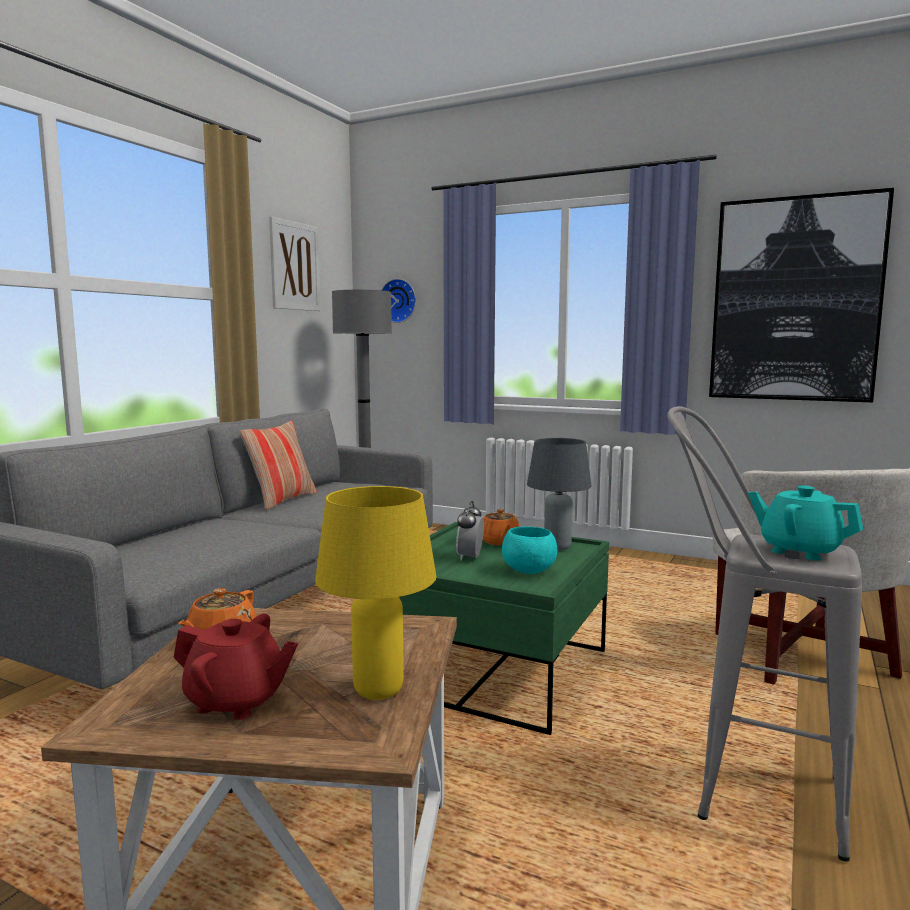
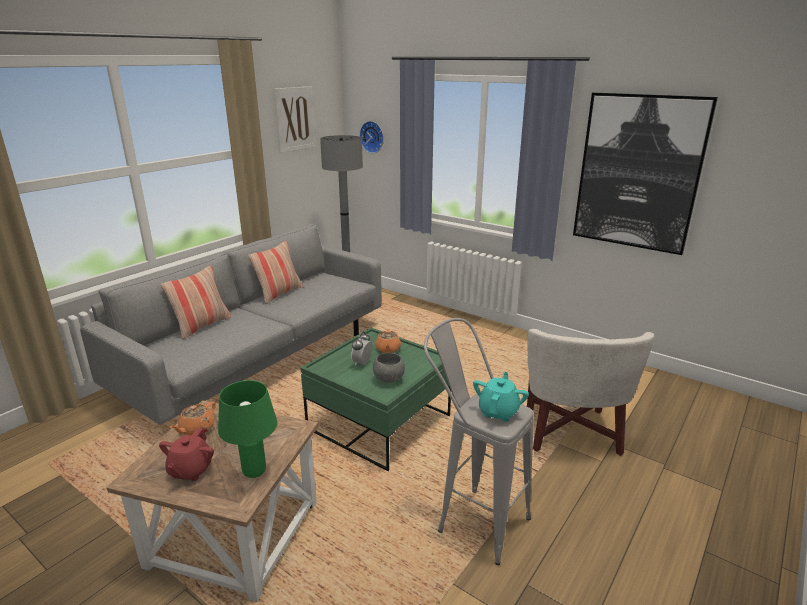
camera: 10 degrees right, 15 degrees up
(166, 535) = (202, 326): none -> pillow
(236, 701) = (190, 470): red teapot -> red teapot turned 75 degrees clockwise
(376, 691) = (253, 471): yellow table lamp -> green table lamp
(528, 571) = (388, 379): turquoise bowl -> grey bowl
(558, 547) = (419, 358): grey table lamp -> none
(799, 551) = (498, 411): turquoise teapot -> turquoise teapot turned 60 degrees clockwise

